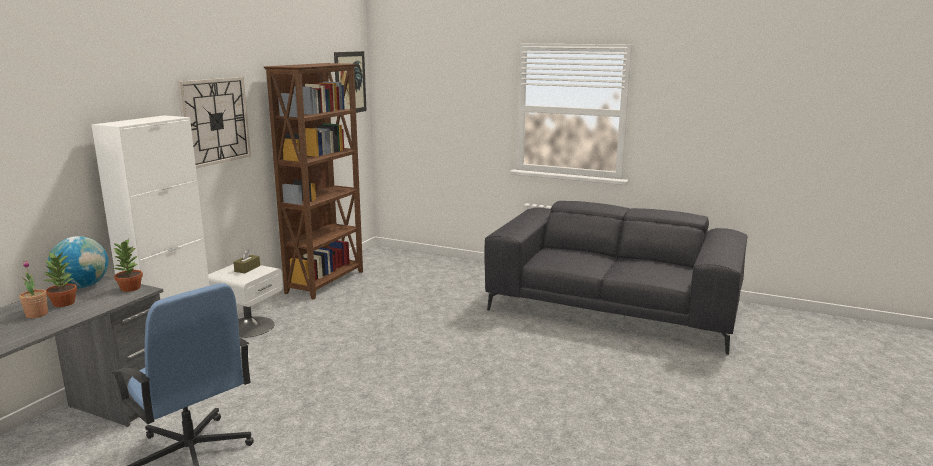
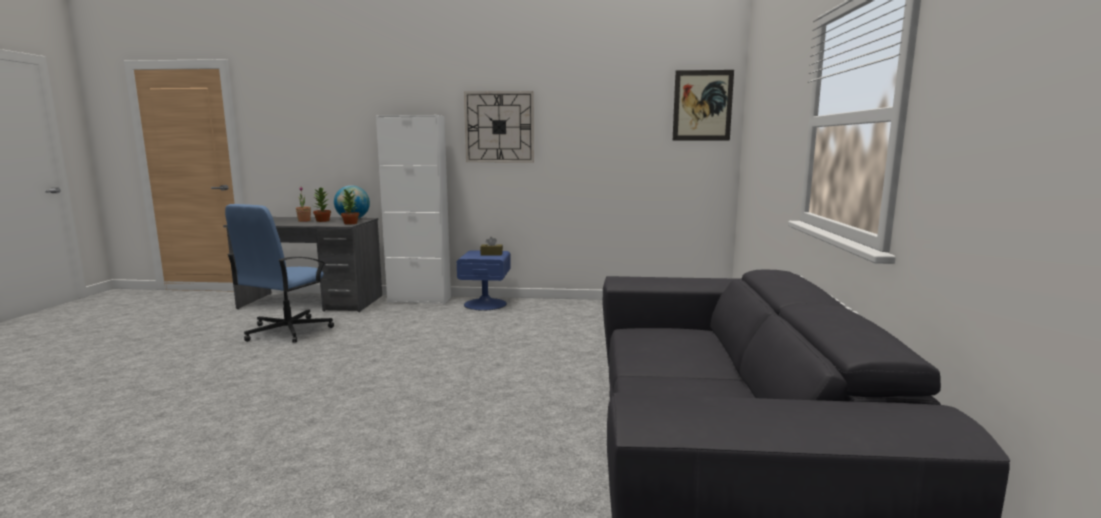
camera: 70 degrees right, 5 degrees down
(248, 326) = (485, 304): white nightstand -> blue nightstand
(326, 282) = (602, 305): brown bookcase -> none

